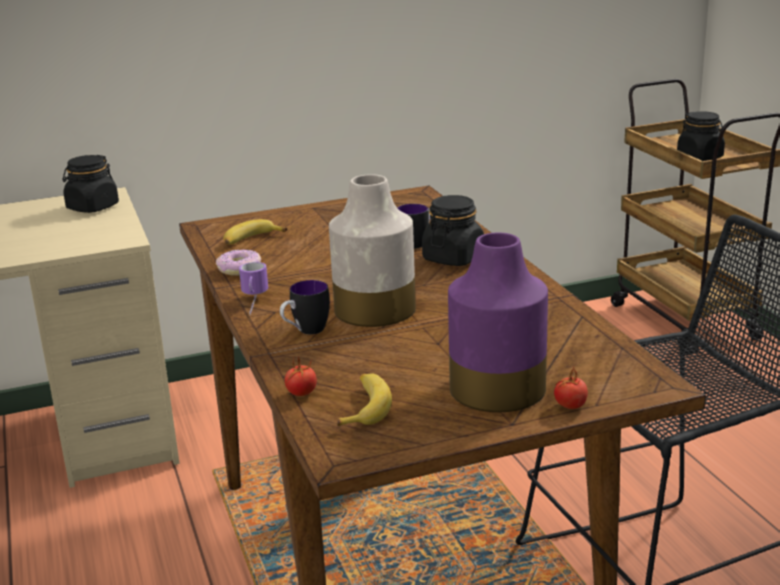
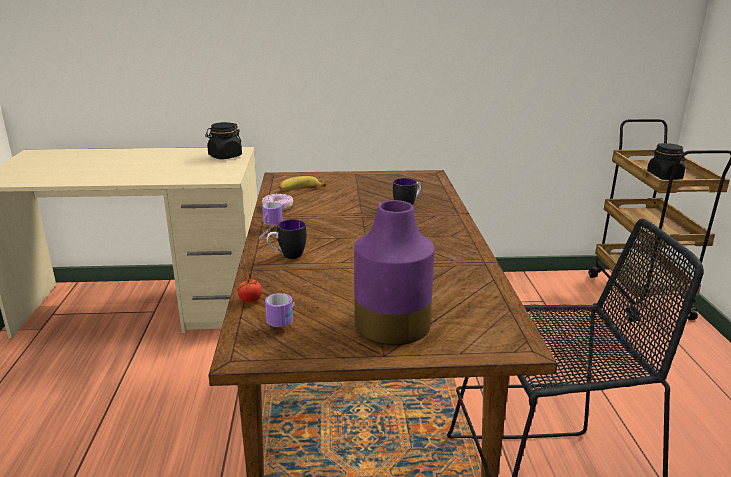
camera: 15 degrees right, 0 degrees up
(364, 407) = (285, 319): banana -> mug
(375, 309) = (346, 248): beige vase -> none
(453, 258) = (426, 221): black jar -> none
(570, 406) = (438, 350): tomato -> none

